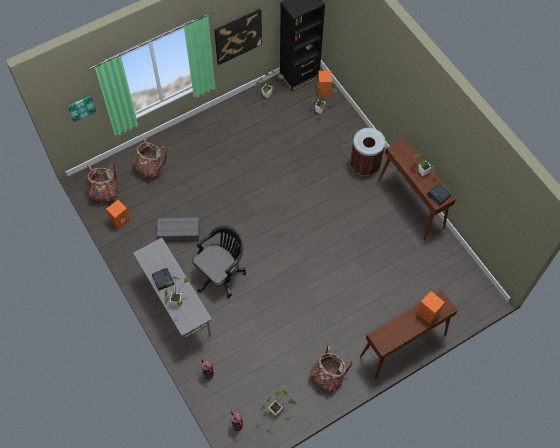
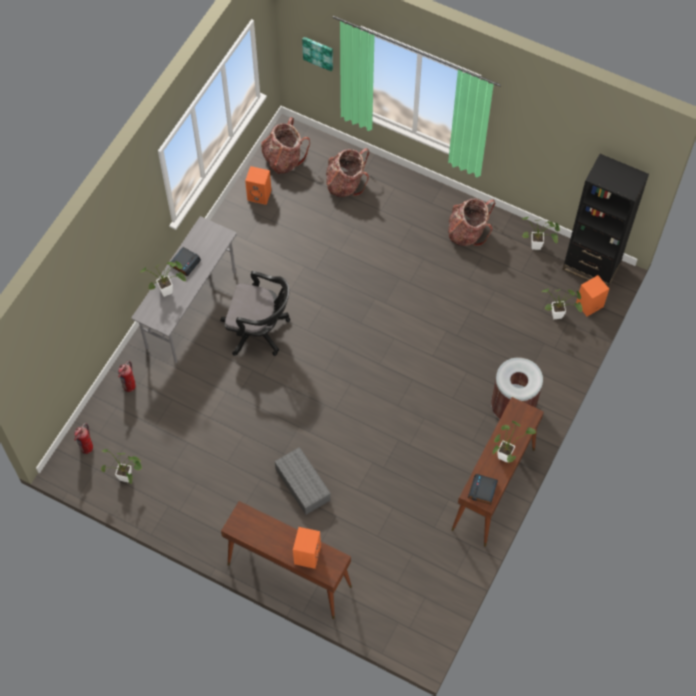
camera: 60 degrees right, 0 degrees up
(178, 233) = (282, 259): grey storage box -> grey storage box (301, 484)
(238, 36) = (533, 145): picture -> none
(327, 377) = (199, 511): backpack -> backpack (467, 232)

